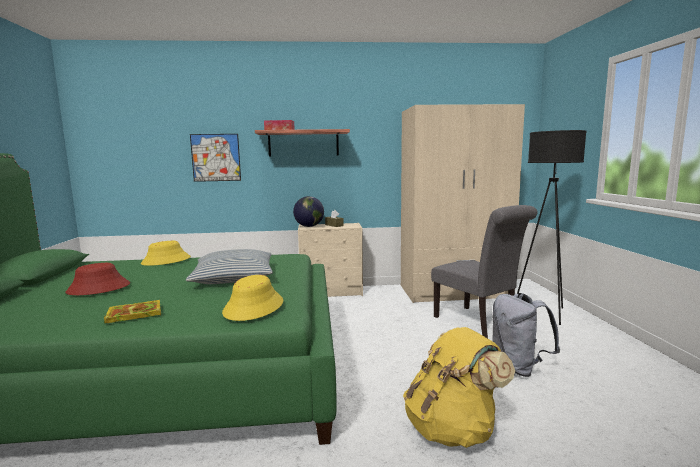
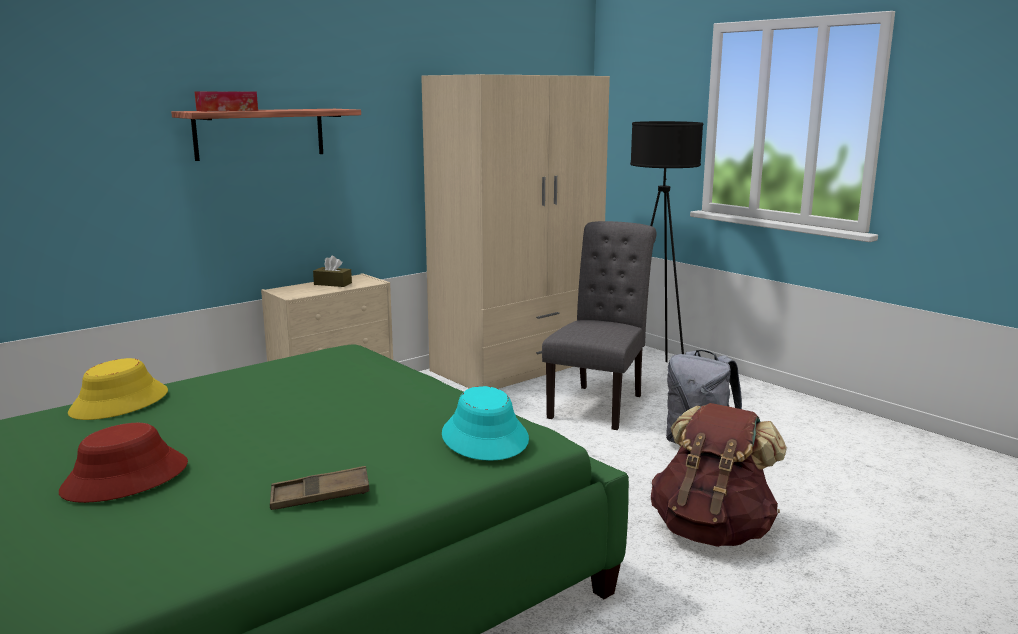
camera: 35 degrees left, 5 degrees up
(133, 315) = (320, 495): book -> brown tray
(216, 157) = (81, 168): picture -> none
(234, 277) = (336, 404): pillow -> none
(254, 307) = (485, 437): yellow hat -> turquoise hat
(309, 226) = (294, 291): globe -> none
(452, 429) = (712, 531): yellow backpack -> brown backpack
(478, 323) = (599, 404): grey chair -> grey chair turned 90 degrees counterclockwise

